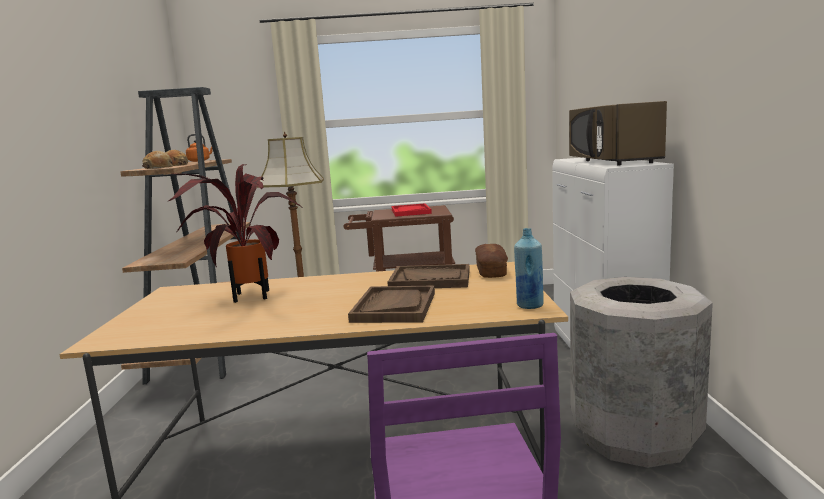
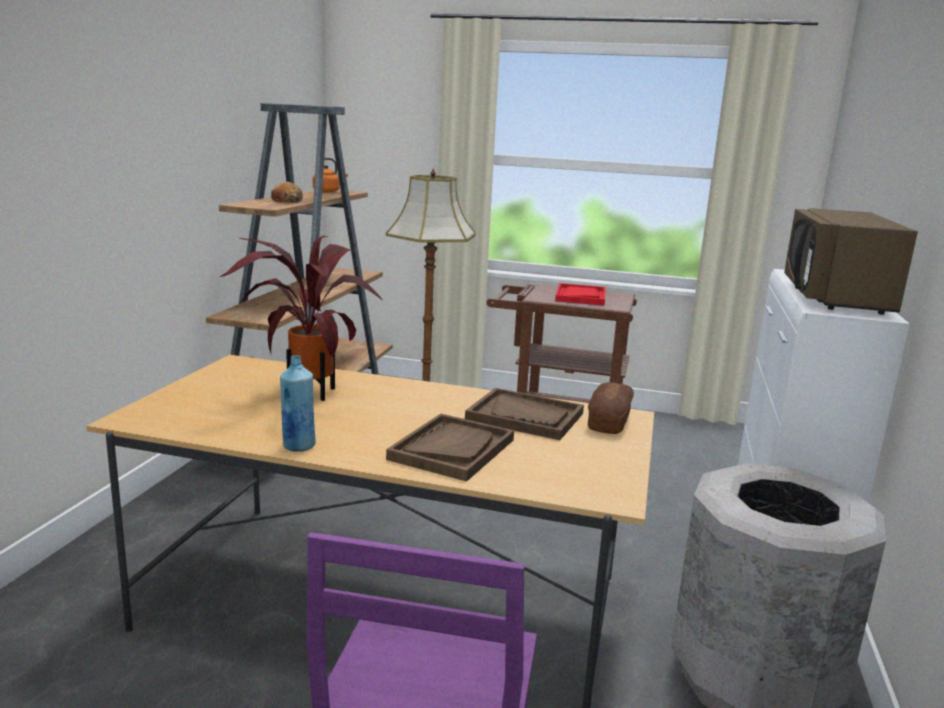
camera: 15 degrees right, 5 degrees up
(158, 167) = (262, 205): bread -> none
(529, 305) = (611, 489): blue bottle -> blue bottle (298, 446)

